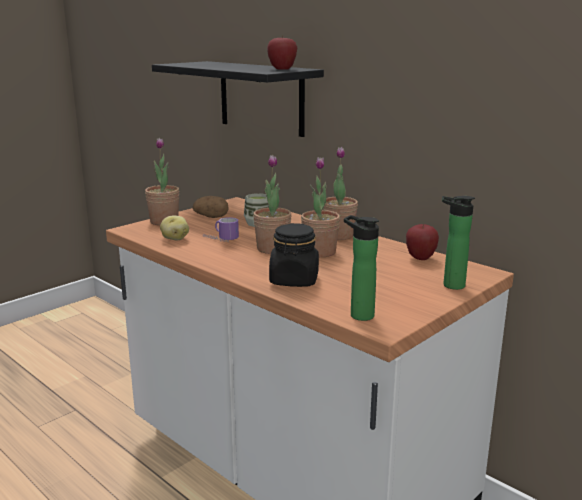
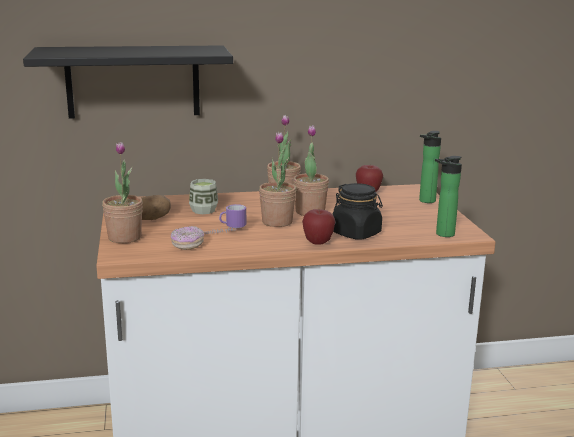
camera: 55 degrees left, 0 degrees up
(175, 239) = (187, 245): potato -> donut
(282, 69) = (207, 49): apple -> apple (318, 243)

